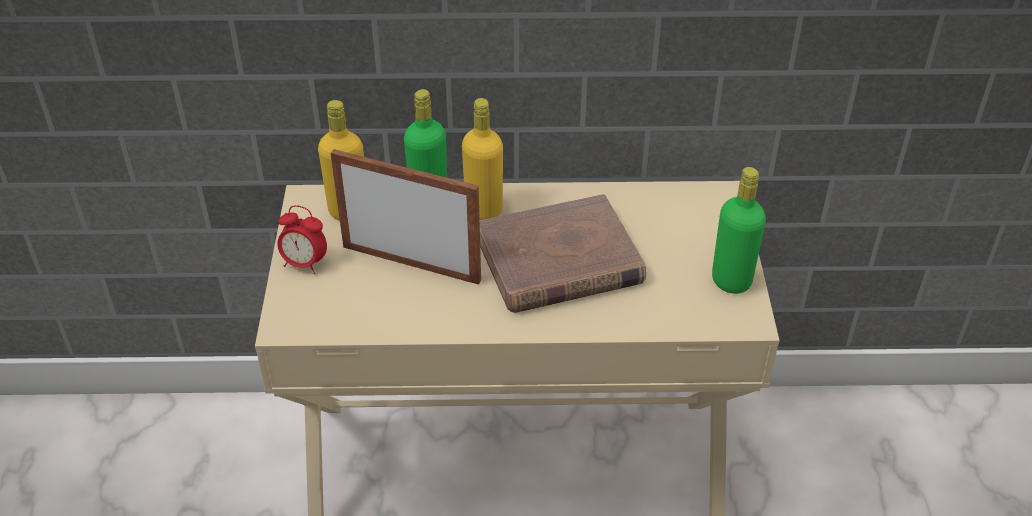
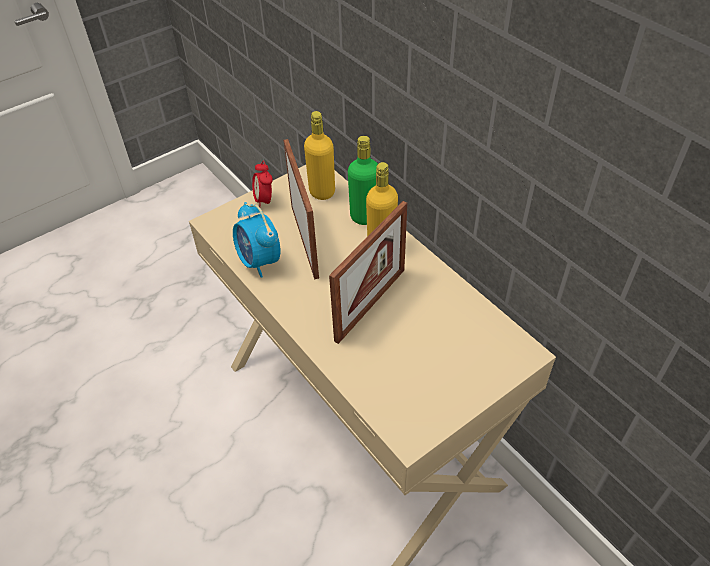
camera: 55 degrees right, 5 degrees up
(401, 315) = (259, 261): none -> alarm clock
(559, 261) = (370, 304): brown book -> picture frame
(731, 281) = (441, 406): green bottle -> none

